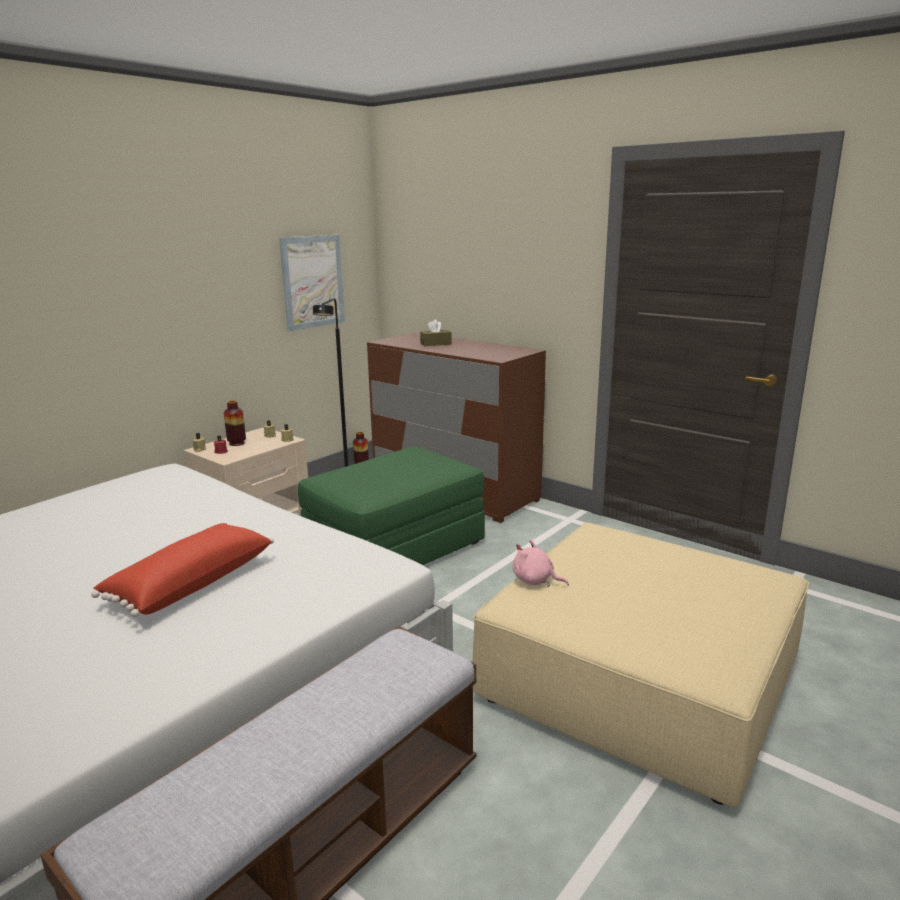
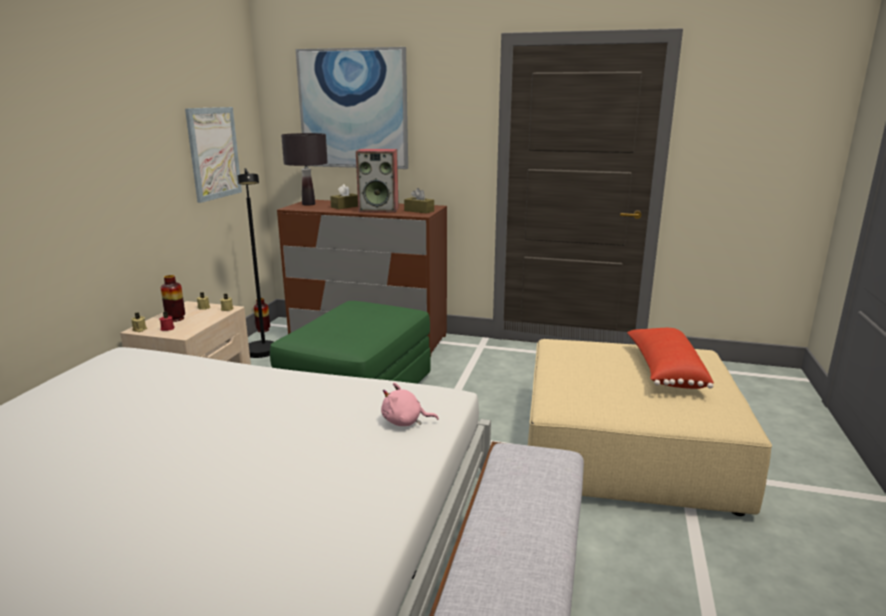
camera: 25 degrees left, 0 degrees up
(190, 583) = (276, 448): red pillow -> red pillow (664, 371)
(404, 338) = (308, 204): none -> black table lamp
(459, 237) = (353, 109): none -> picture
(464, 350) = (379, 209): none -> speaker
(503, 354) = (419, 211): none -> brown tissue box
(535, 581) = (555, 386): pink plush toy -> pink plush toy (405, 422)

